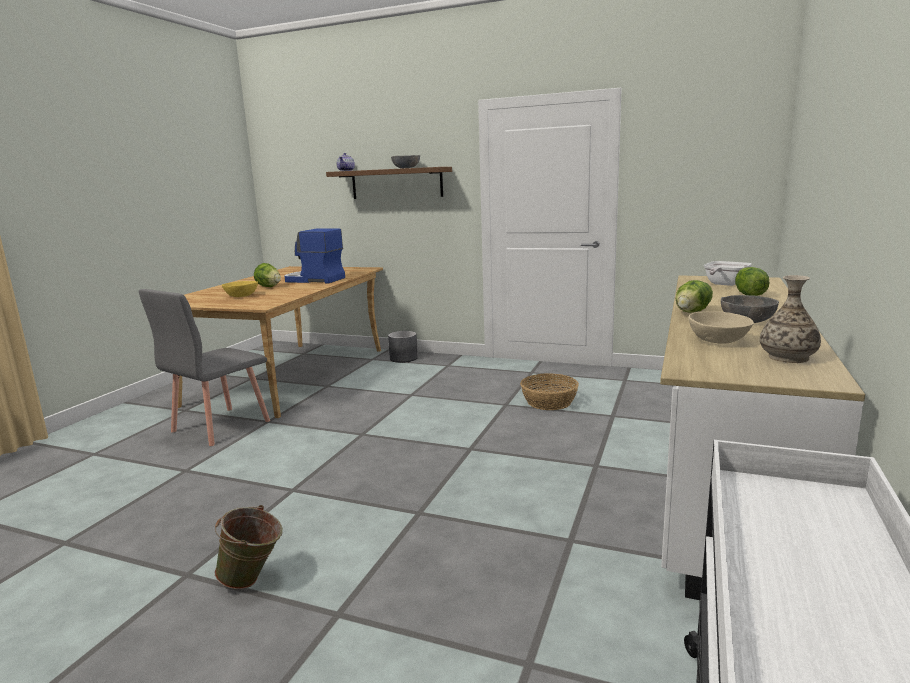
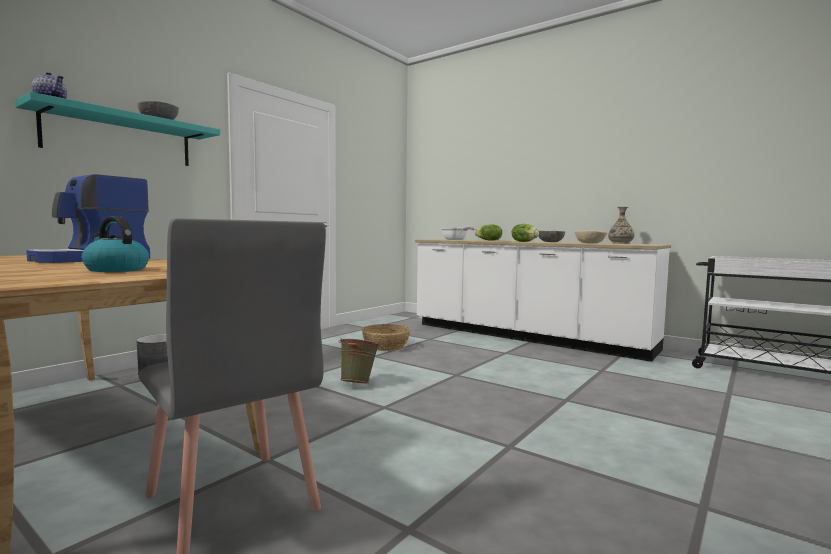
camera: 75 degrees left, 10 degrees down
(241, 296) = (115, 270): yellow bowl -> kettle
(253, 580) = (694, 467): green bucket -> green bucket (358, 383)
(269, 287) = (71, 265): lettuce -> none
(396, 183) = (120, 138): brown shelf -> turquoise shelf

